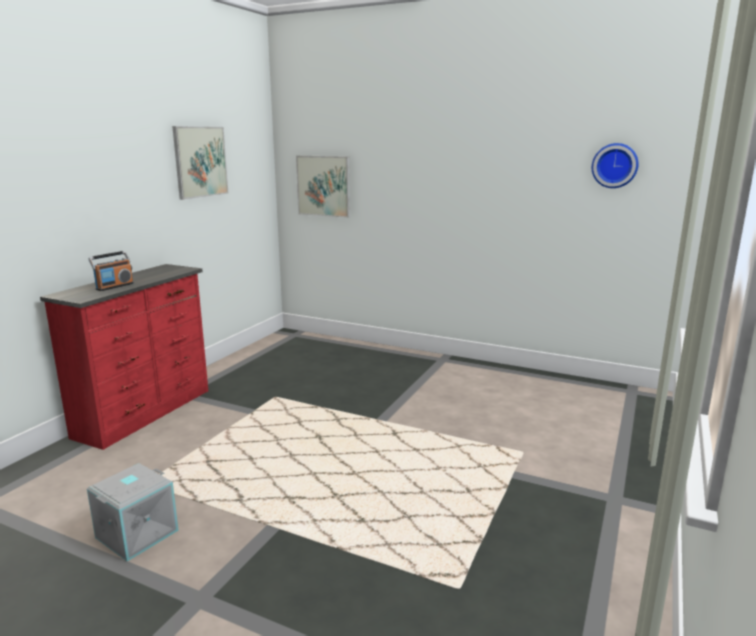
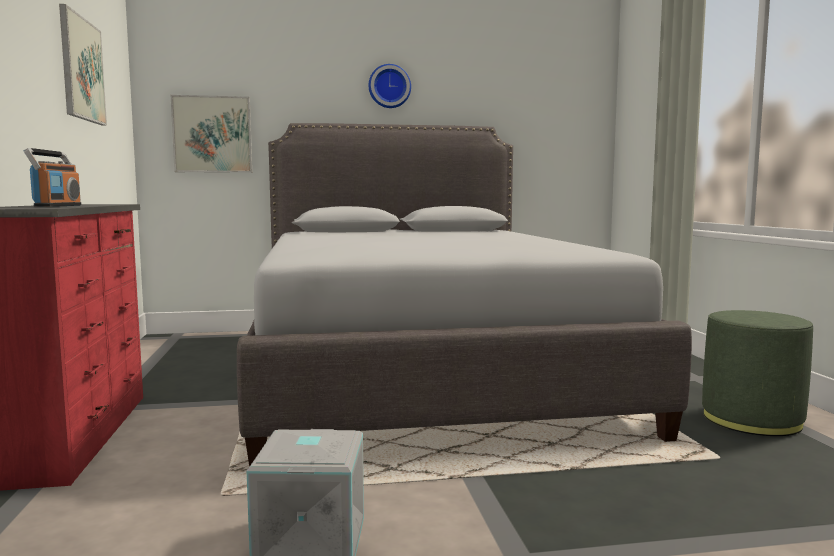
camera: 35 degrees left, 10 degrees down
(394, 415) = (422, 371): none -> grey bed
(570, 565) = (752, 419): none -> green ottoman
(615, 165) = (541, 108): wall clock -> wall clock (389, 86)

